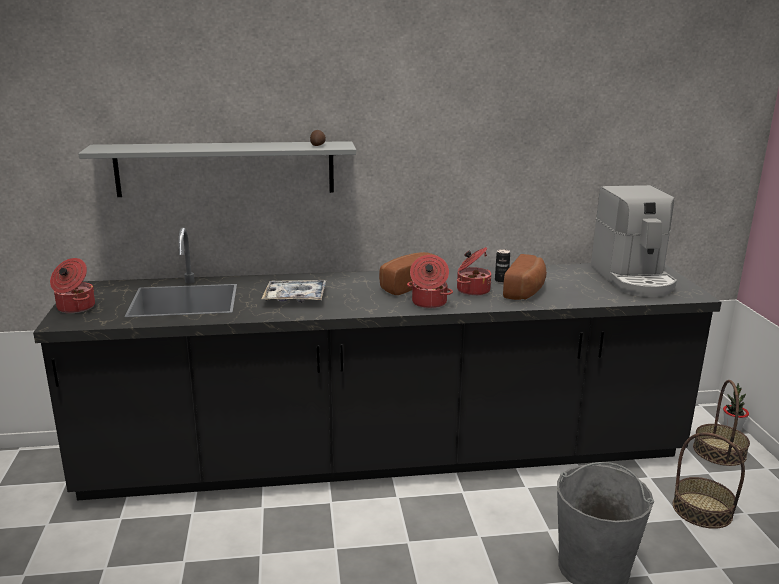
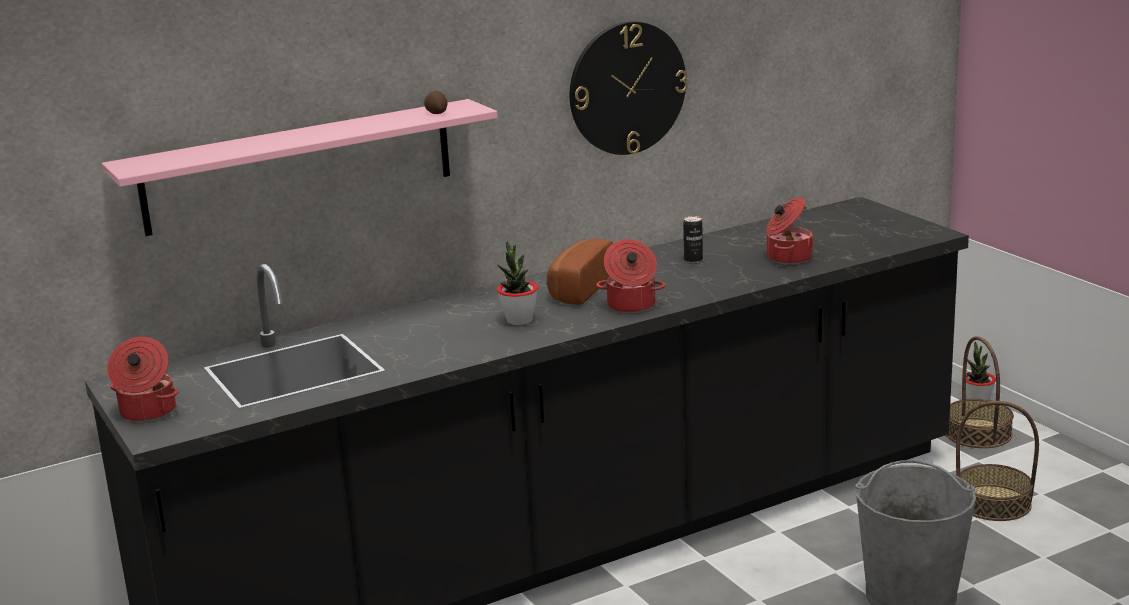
camera: 20 degrees left, 0 degrees up
(225, 168) = (299, 166): grey shelf -> pink shelf
(295, 297) = (448, 334): tray -> none
(347, 297) = (519, 320): none -> potted plant
(472, 290) = (669, 279): cooking pot -> cooking pot (787, 257)
(476, 152) = (627, 88): none -> wall clock
(526, 290) = (736, 266): bread -> none
(633, 279) = (850, 227): coffee machine -> none

